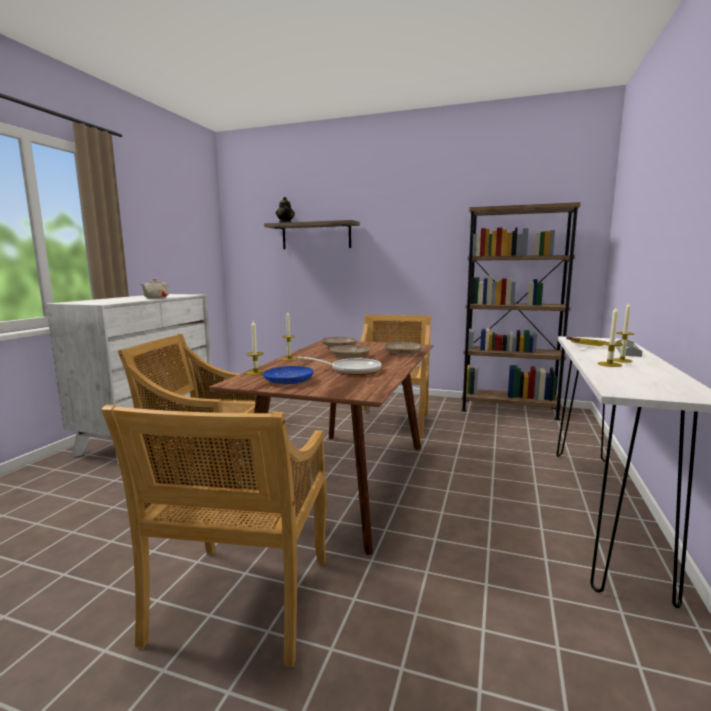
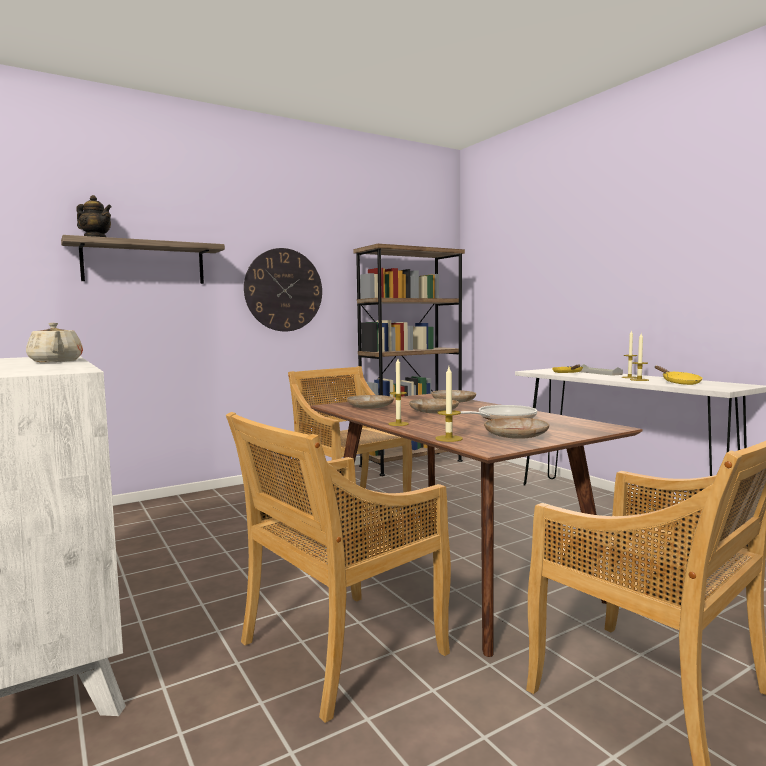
camera: 50 degrees left, 5 degrees down
(288, 381) = (516, 435): blue plate -> beige plate
(409, 250) = (283, 290): none -> wall clock
(630, 375) = (678, 382): none -> yellow frying pan

